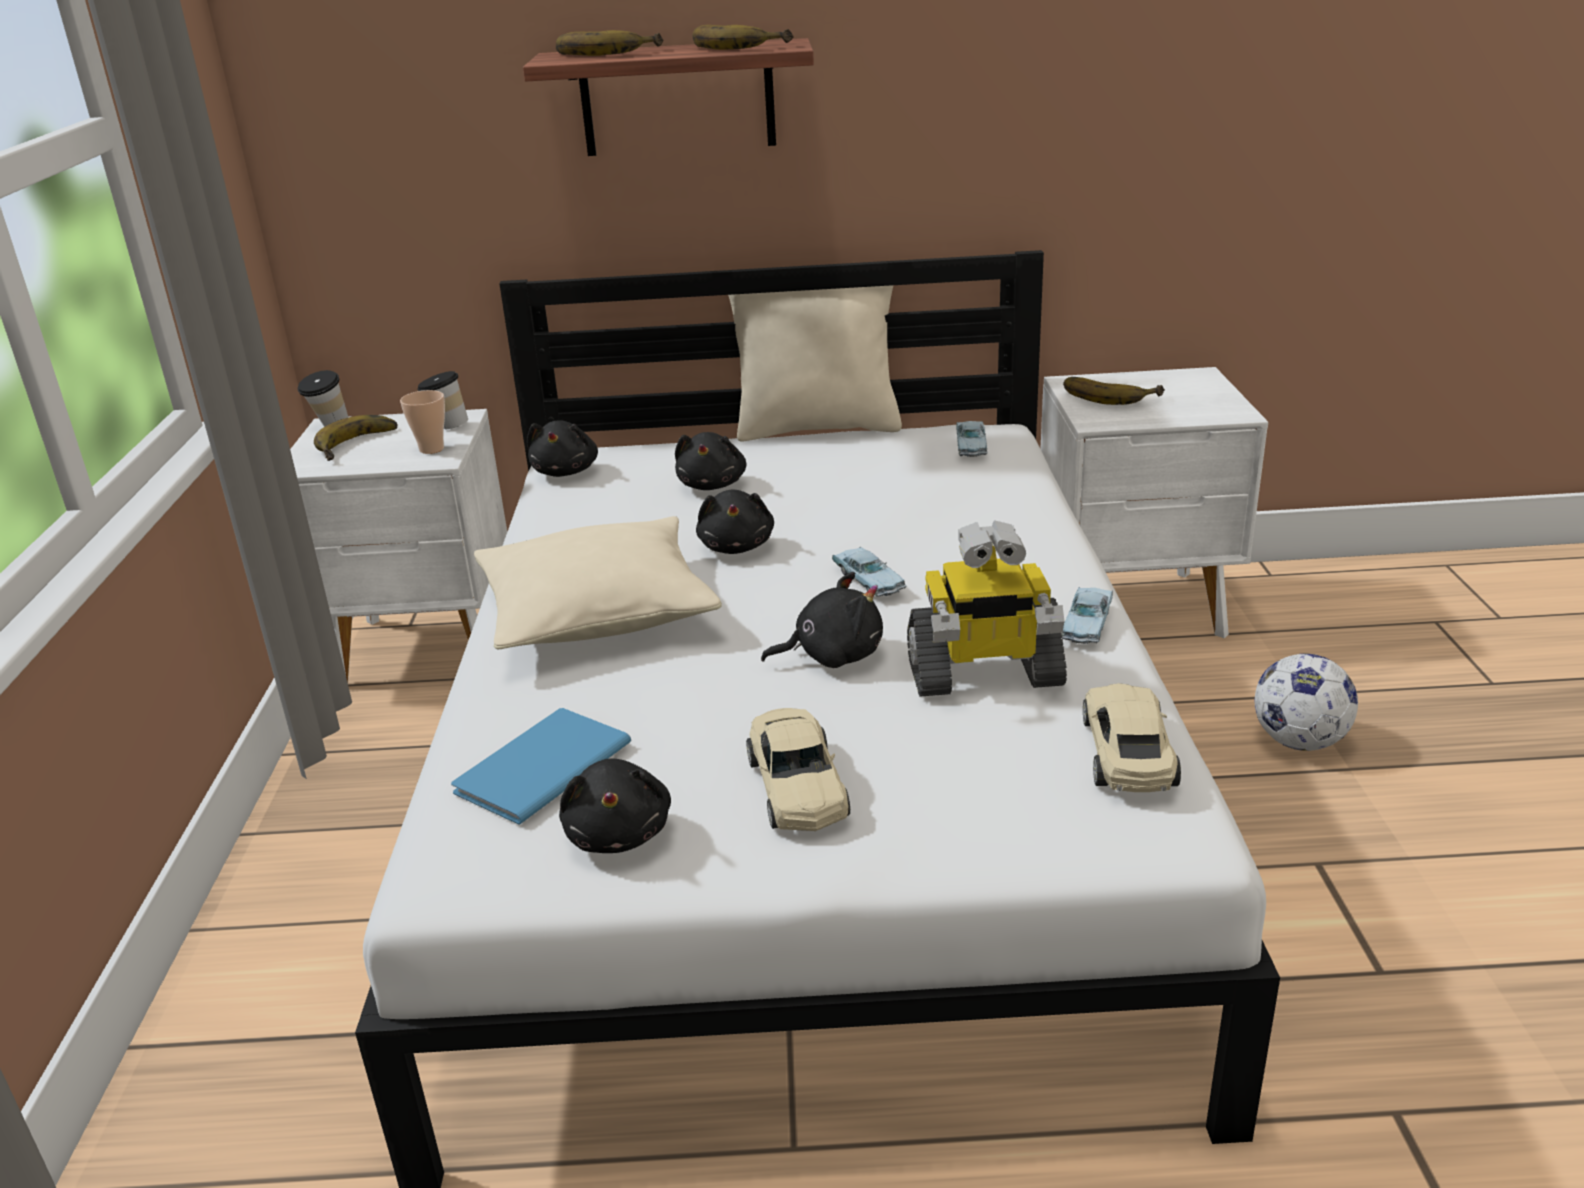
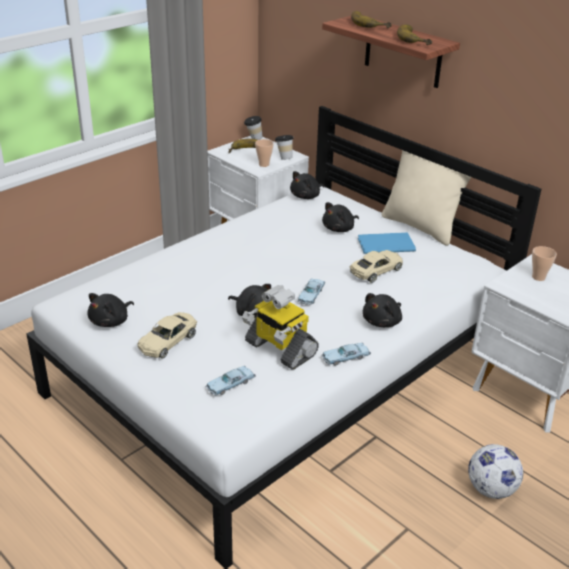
camera: 45 degrees right, 5 degrees up
(536, 768) = (125, 290): blue book -> blue book (384, 244)
(598, 612) = (222, 254): beige pillow -> none
(737, 546) = (301, 257): black plush toy -> black plush toy (383, 322)
(971, 446) = (456, 267): blue toy car -> blue toy car (230, 384)
(1109, 394) = (538, 277): banana -> cup
(1128, 754) = (264, 402): beige toy car -> beige toy car (375, 271)

